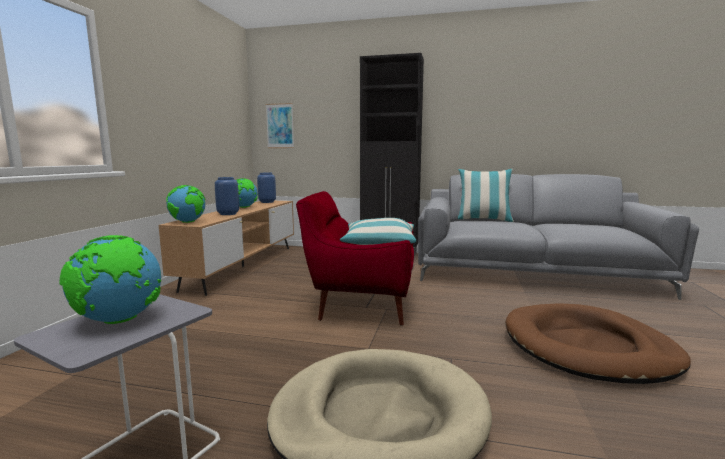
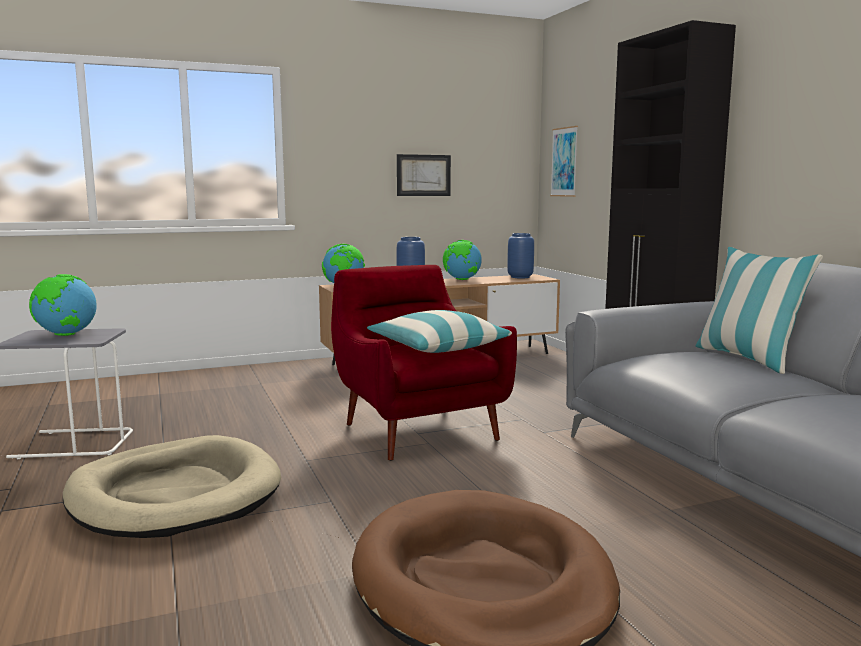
camera: 55 degrees right, 0 degrees up
(199, 130) = (423, 175): none -> picture

